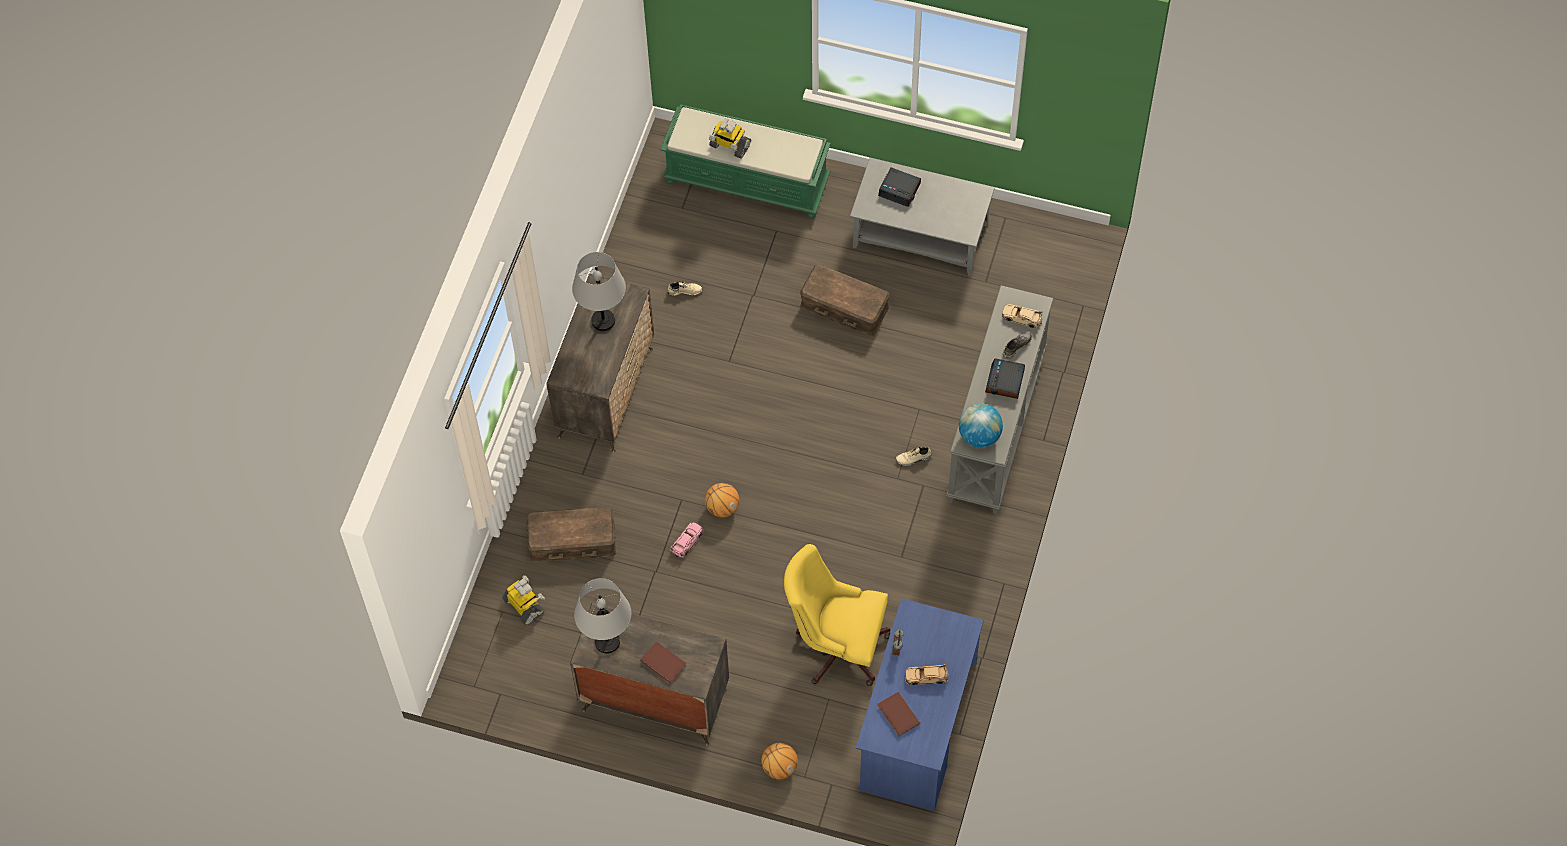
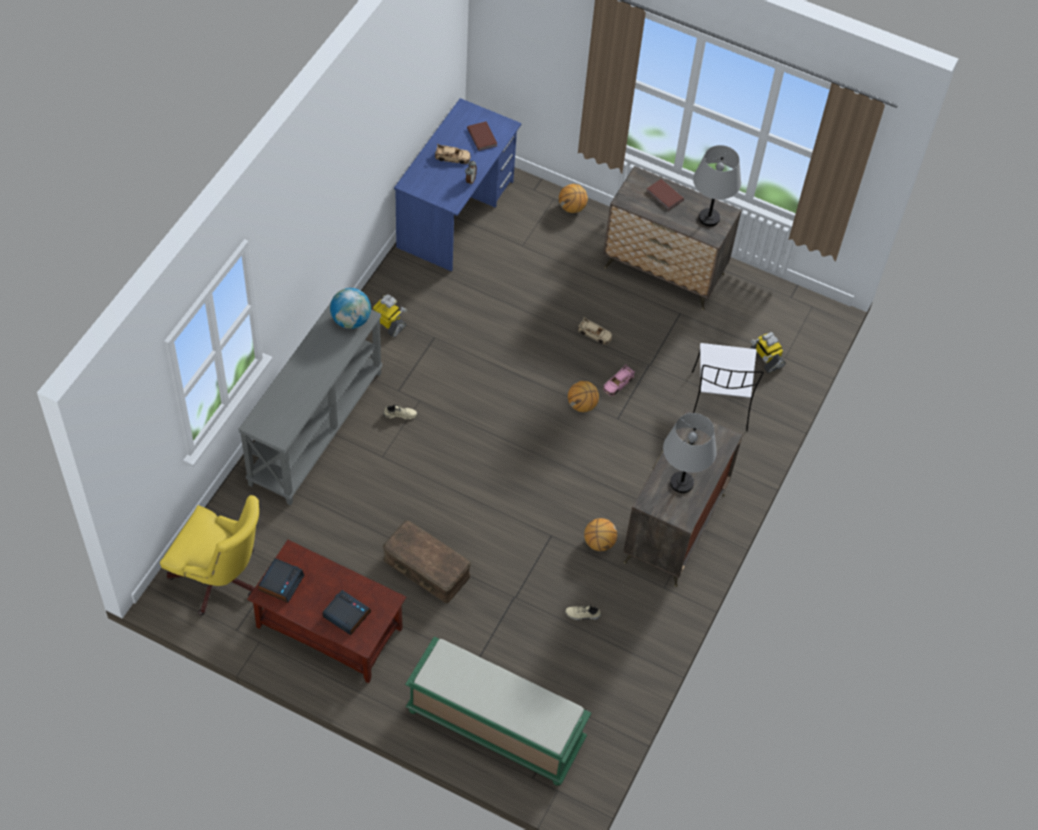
camera: 175 degrees left, 5 degrees down
(572, 539) = (719, 403): brown storage box -> white chair
(680, 363) = (599, 543): none -> basketball
(729, 145) = (516, 694): toy robot -> toy robot (387, 323)
(836, 645) = (506, 281): yellow office chair -> yellow office chair (220, 579)
(921, 235) = (328, 628): grey coffee table -> brown coffee table
(1005, 382) = (311, 361): alarm clock -> alarm clock (281, 582)
(1016, 346) = (290, 390): grey shoe -> none
(1022, 318) = (275, 415): beige toy car -> beige toy car (594, 334)

